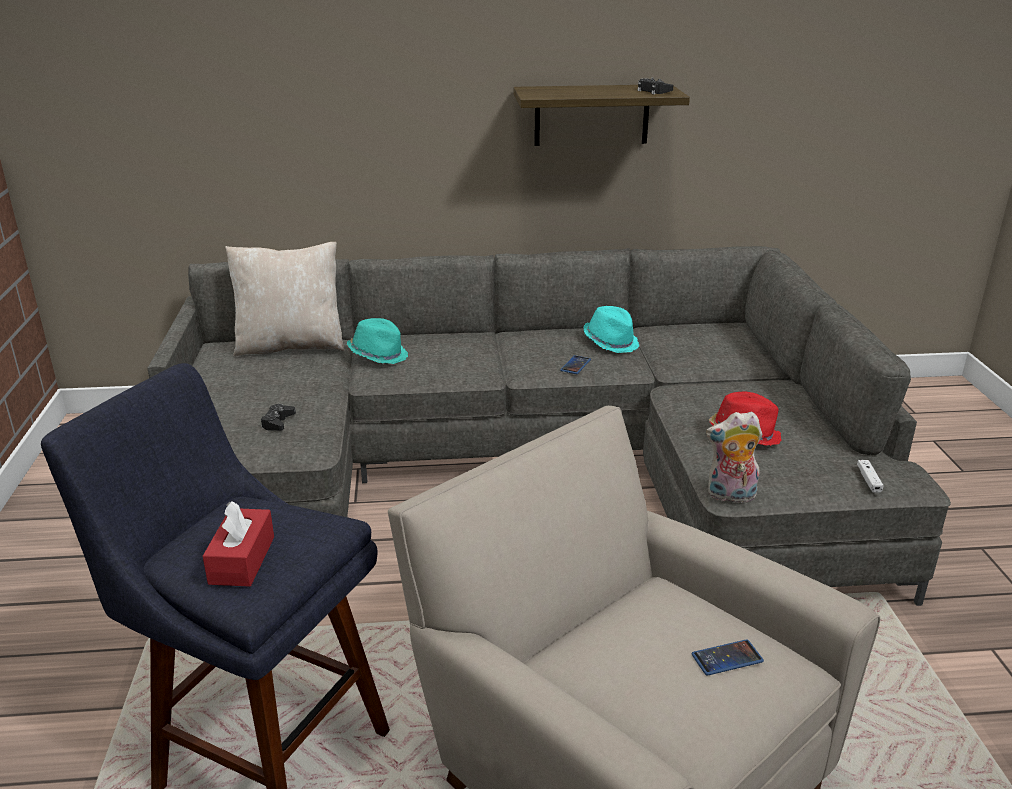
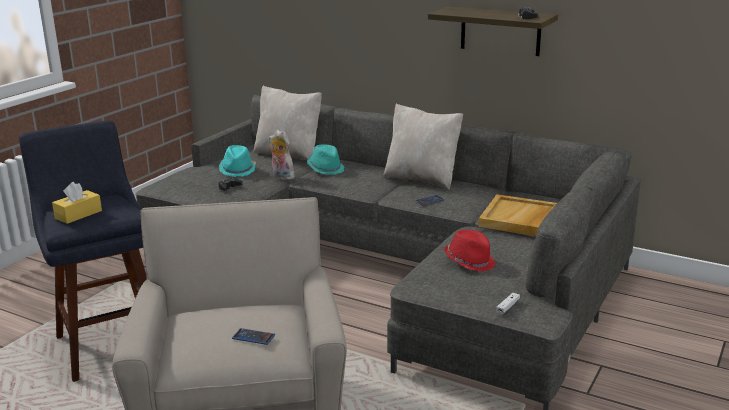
camera: 35 degrees right, 5 degrees down
(242, 560) = (78, 214): red tissue box -> yellow tissue box
(521, 337) = (422, 179): none -> beige pillow
(611, 342) = (473, 194): turquoise hat -> turquoise hat (237, 170)
(708, 361) = (520, 219): none -> beige tray
(730, 496) = (408, 288): plush toy -> plush toy (281, 177)

